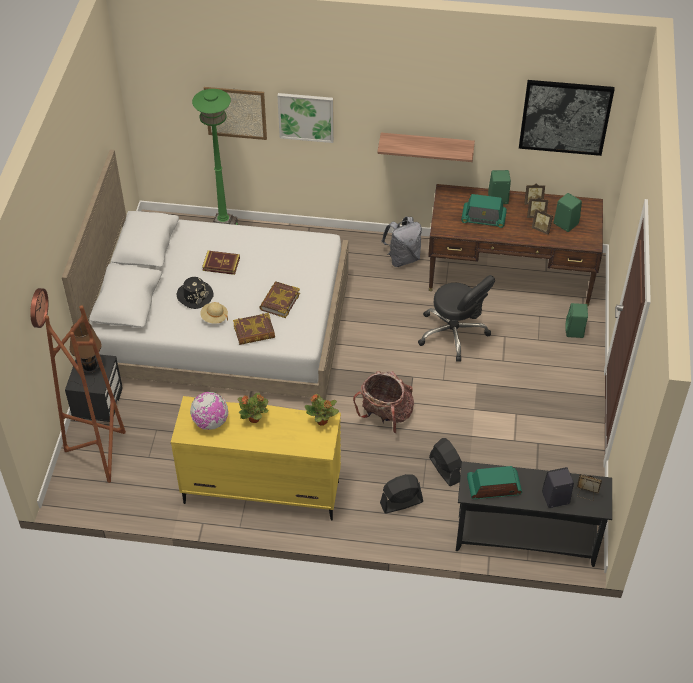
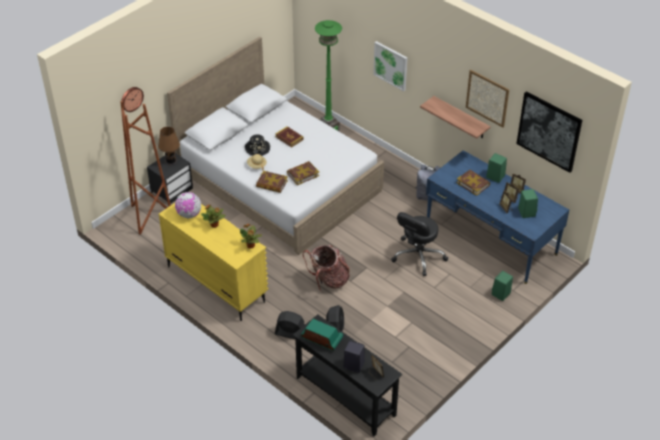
camera: 35 degrees right, 5 degrees down
(235, 112) = (351, 45): picture -> picture (487, 97)
(455, 335) = (417, 257): black office chair -> black office chair turned 45 degrees clockwise
(483, 218) = (473, 184): radio -> book
(509, 273) = (491, 238): brown desk -> blue desk

